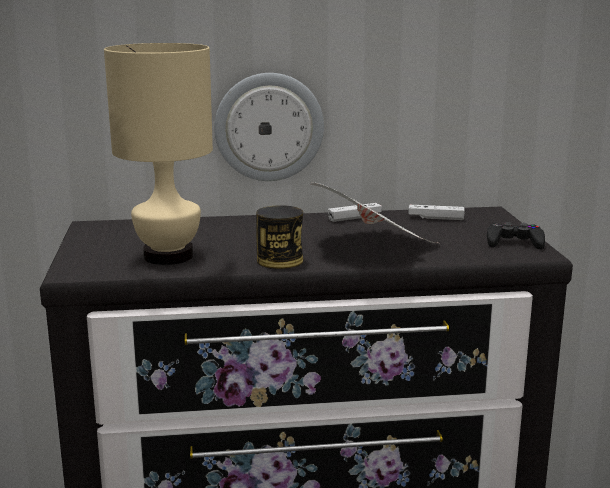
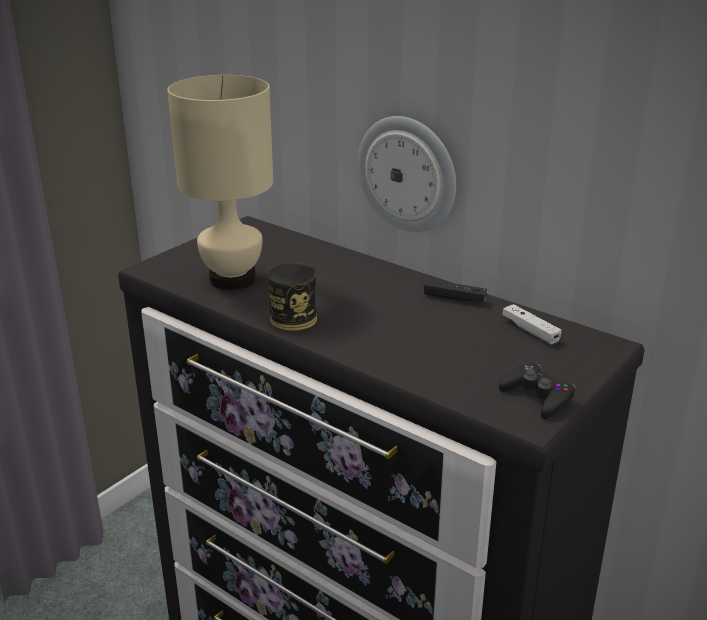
camera: 45 degrees right, 10 degrees up
(354, 218) = (454, 298): white game controller -> black game controller
(374, 247) = (395, 339): newspaper -> none

